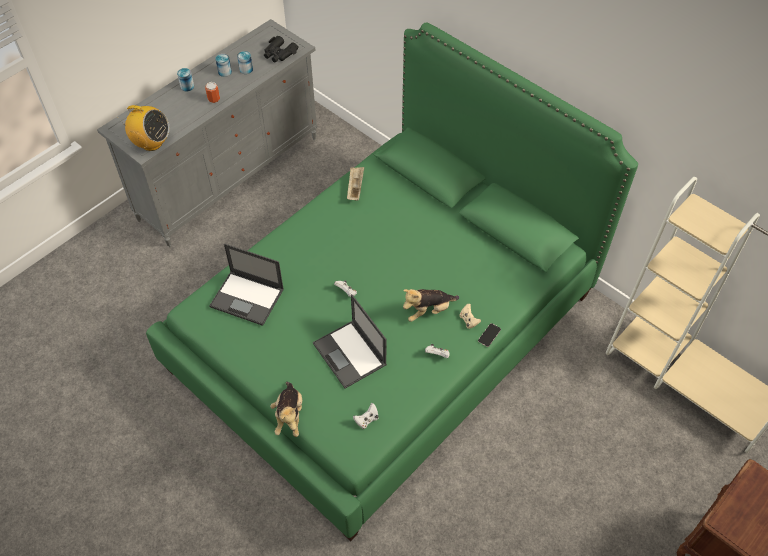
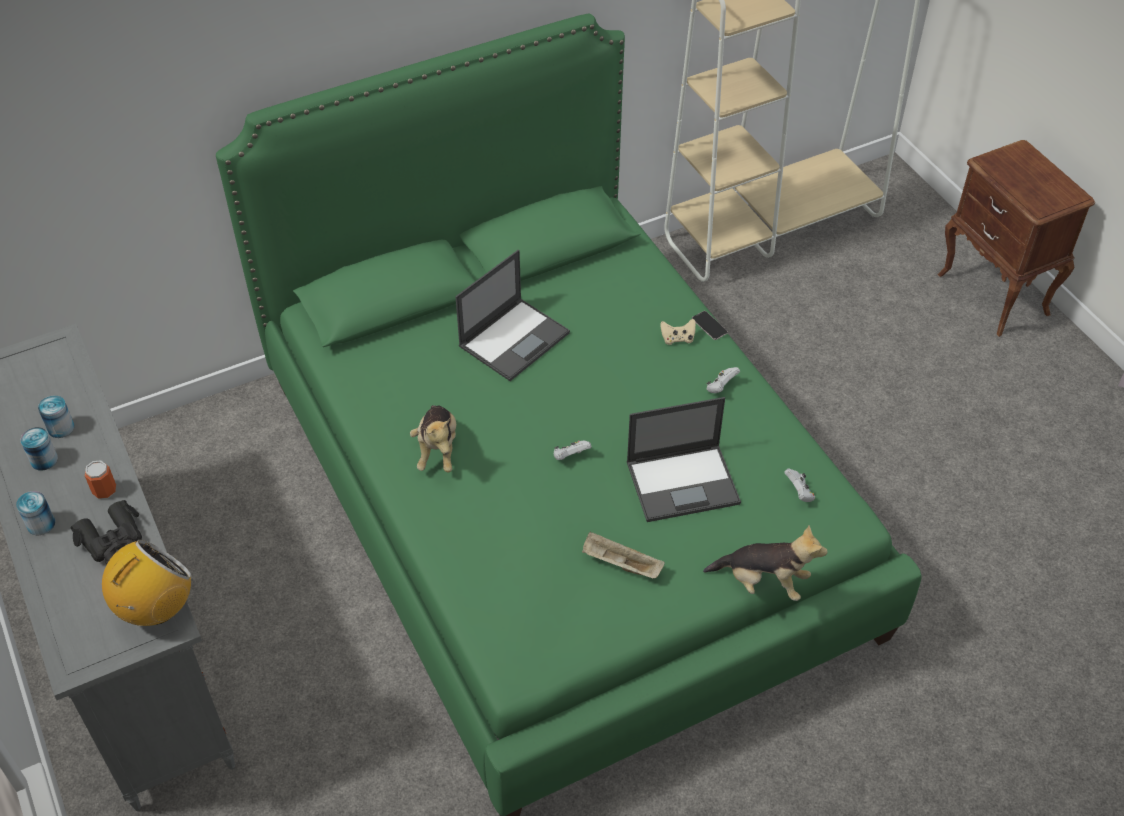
camera: 70 degrees left, 5 degrees down
(248, 298) = (526, 583): laptop -> laptop (515, 338)
(279, 54) = (56, 373): black binoculars -> black binoculars (113, 541)
(355, 188) = (370, 393): beige tray -> beige tray (620, 564)
(428, 311) = (643, 375): plush toy -> plush toy (437, 450)

